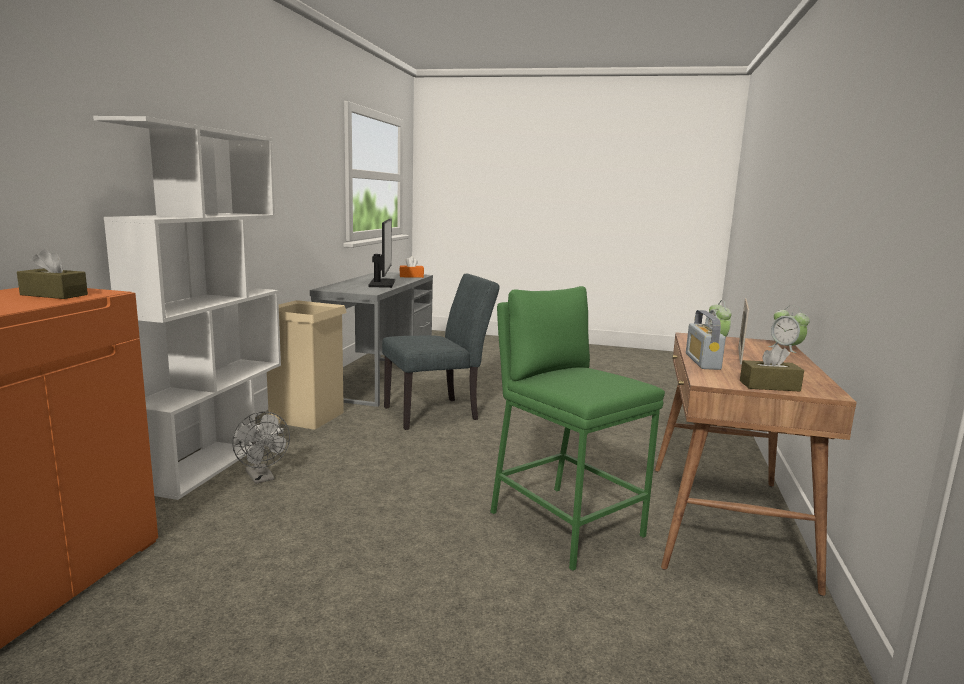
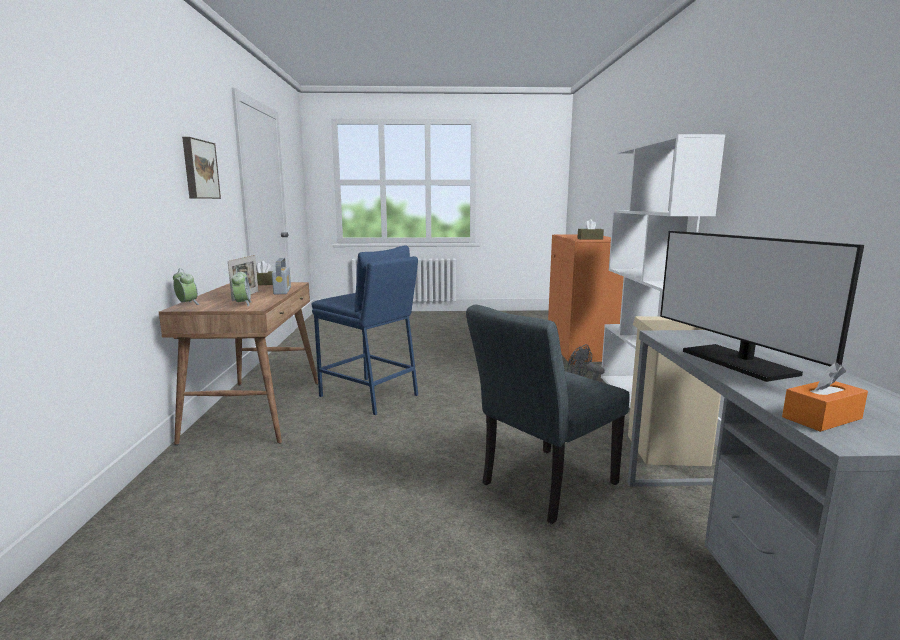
camera: 165 degrees right, 0 degrees up
(565, 523) = (369, 395): green stool -> blue stool
(886, 178) = (199, 169): none -> picture

